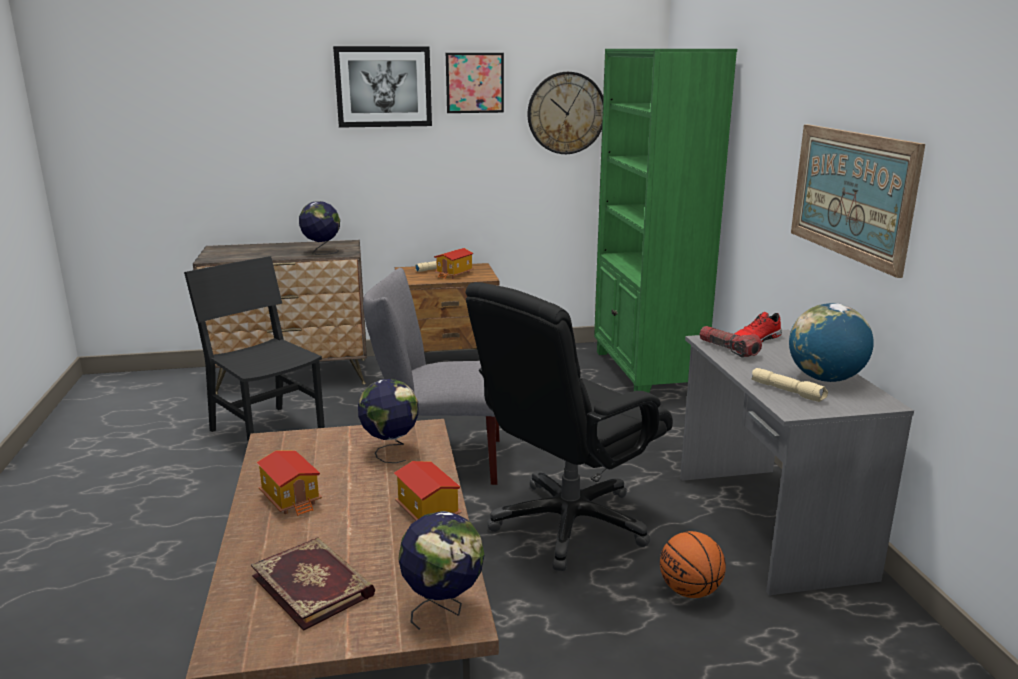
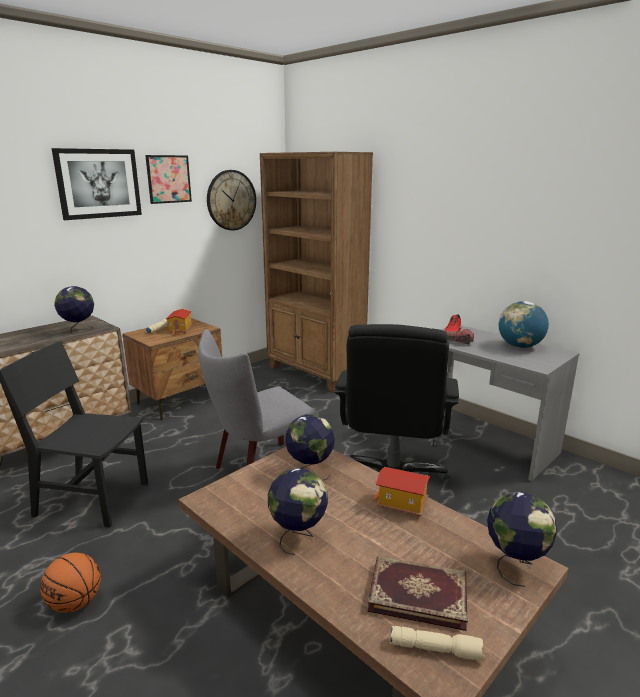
camera: 35 degrees left, 0 degrees up
(292, 499) = (298, 537): toy house -> globe
(645, 373) = (315, 373): green bookcase -> brown bookcase
(690, 591) = (498, 495): basketball -> basketball (75, 602)
(788, 391) = (519, 358): beige flashlight -> beige flashlight (436, 649)
(851, 194) = (500, 237): picture -> none

